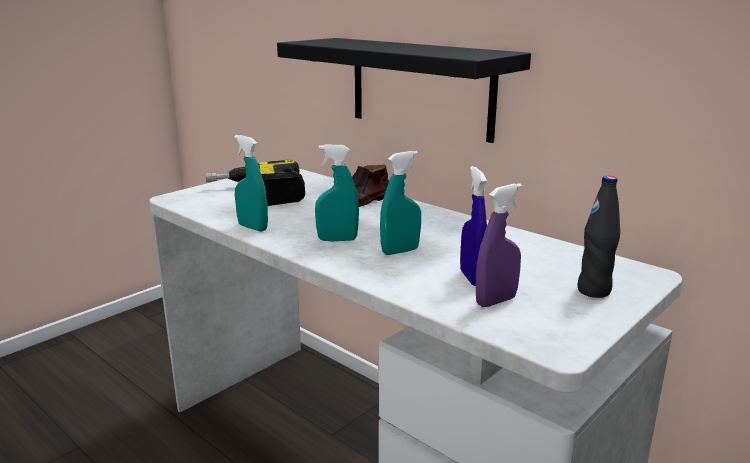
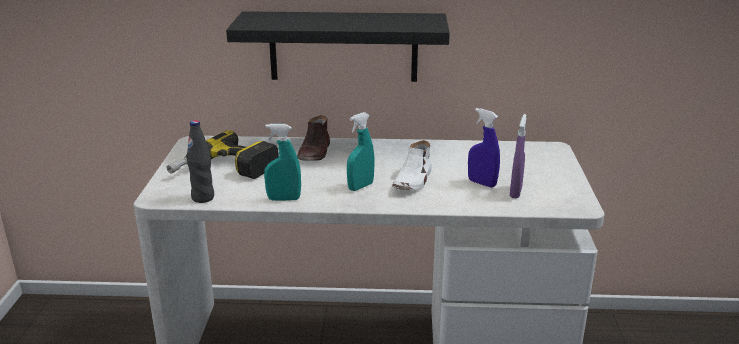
camera: 40 degrees left, 5 degrees up
(400, 251) = (413, 180): turquoise spray bottle -> white shoe
(594, 291) = (546, 168): black bottle -> black bottle (203, 198)

